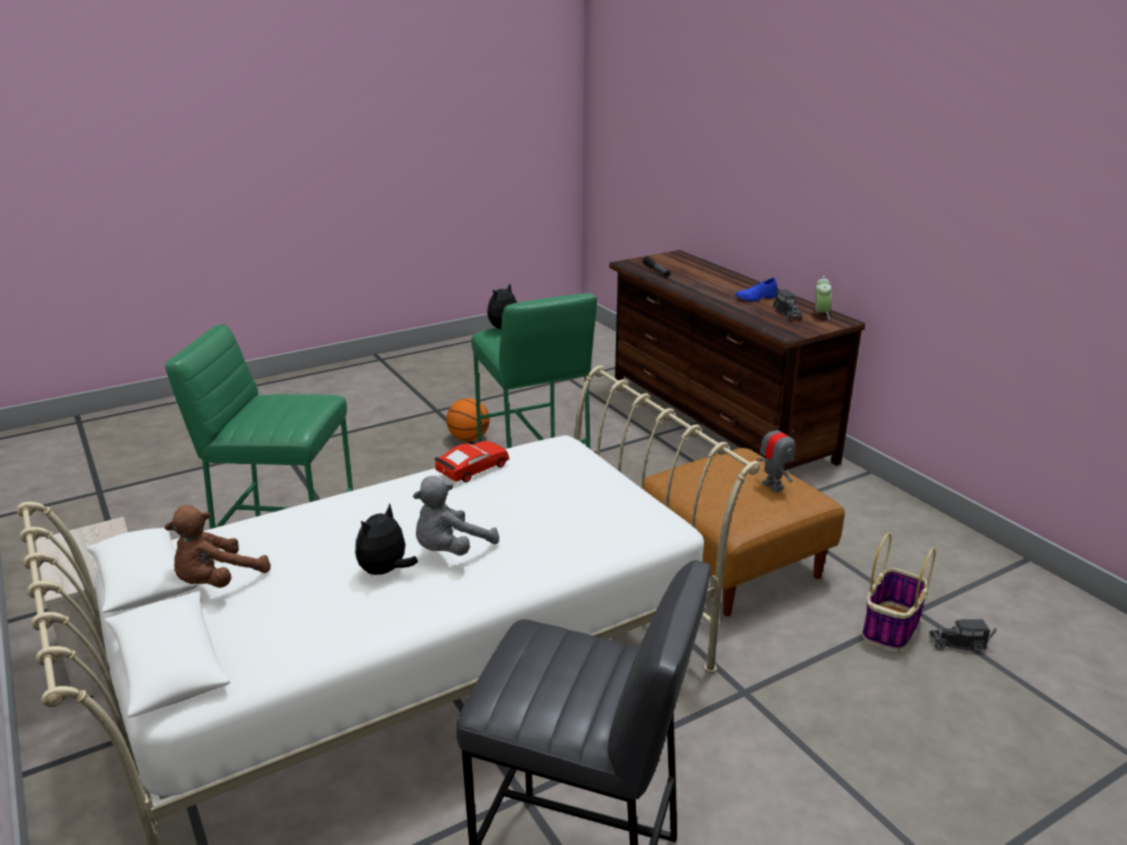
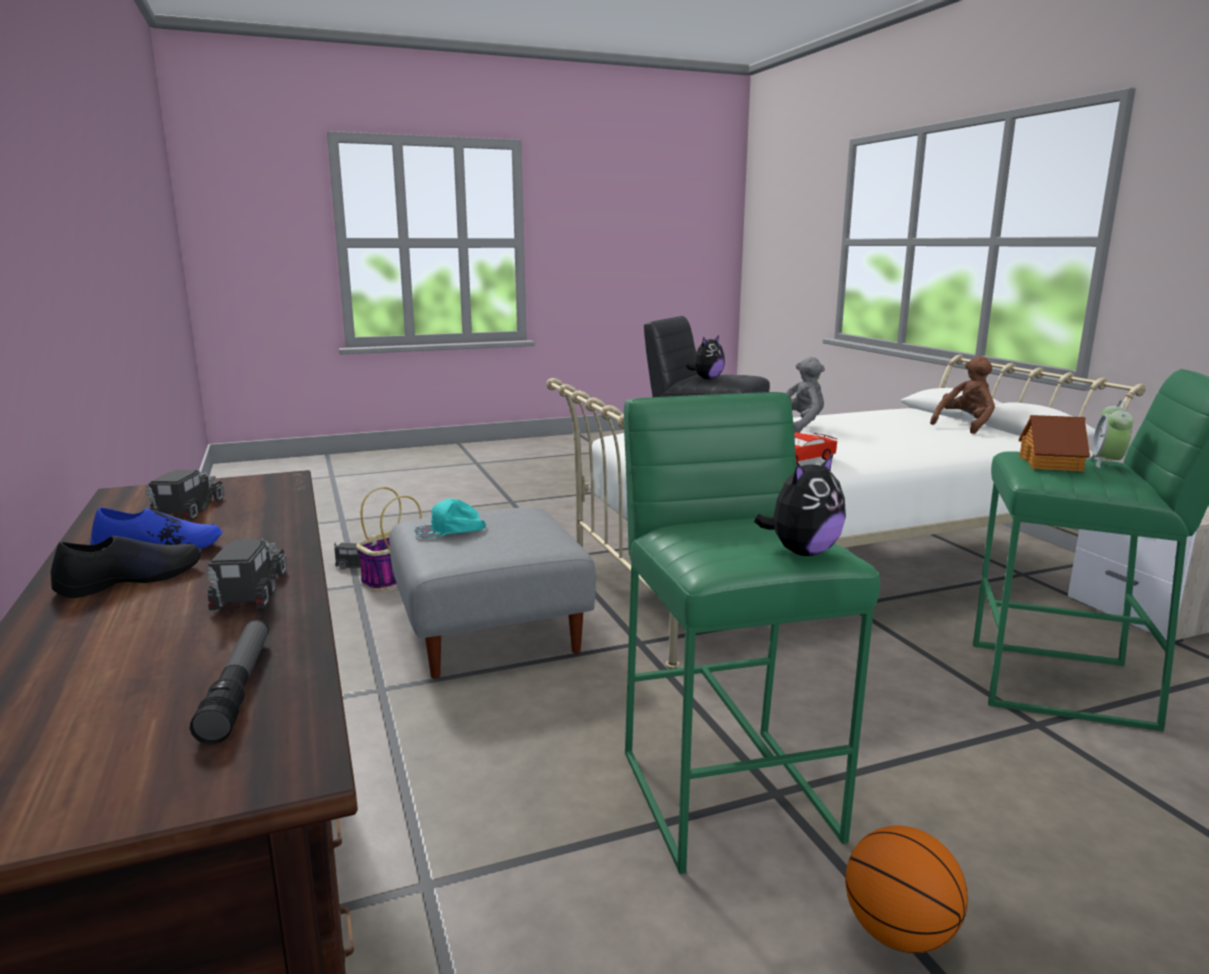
camera: 170 degrees left, 10 degrees down
(299, 406) = (1051, 463): none -> toy house
(385, 571) = (842, 423): plush toy -> plush toy (707, 379)
(693, 287) = (251, 593): none -> toy truck
(732, 564) = (492, 632): brown ottoman -> grey ottoman
(741, 289) = (131, 579): none -> black shoe
(773, 486) = (450, 530): toy robot -> turquoise cap
(821, 314) = (130, 505): alarm clock -> alarm clock (1107, 463)

